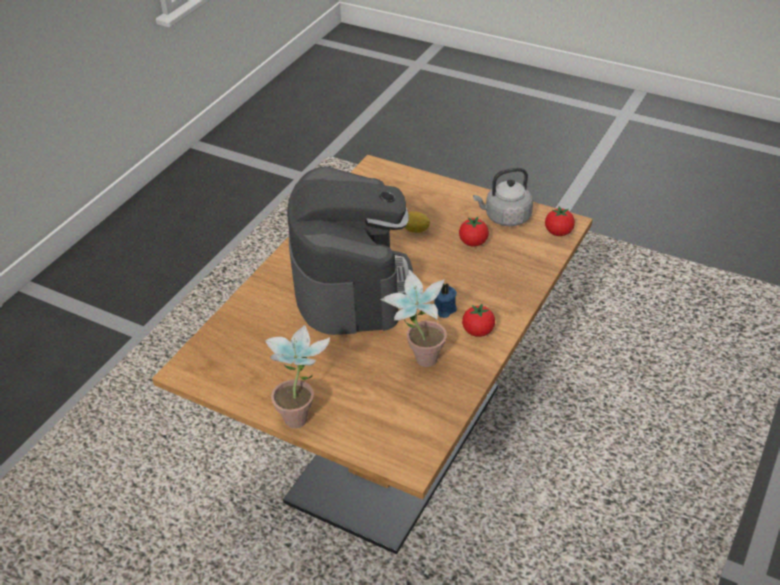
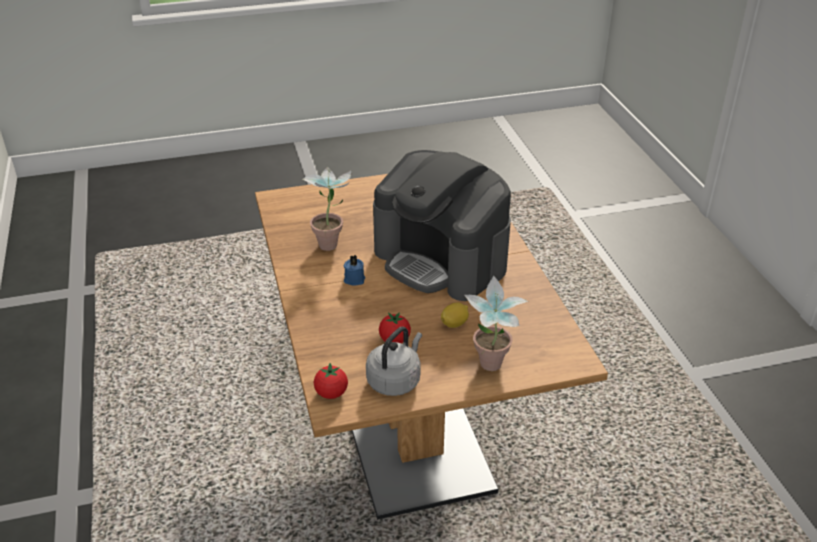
camera: 135 degrees right, 5 degrees down
(303, 414) = (364, 187): potted plant -> potted plant (491, 369)
(478, 331) = (312, 278): tomato -> none

